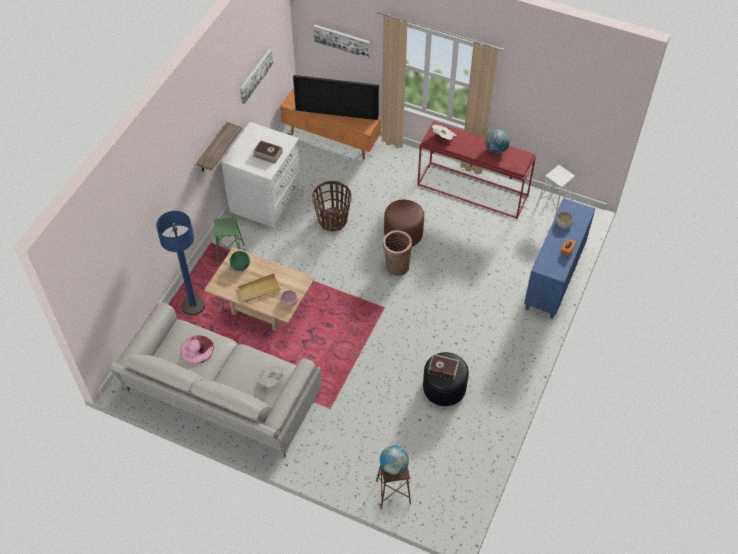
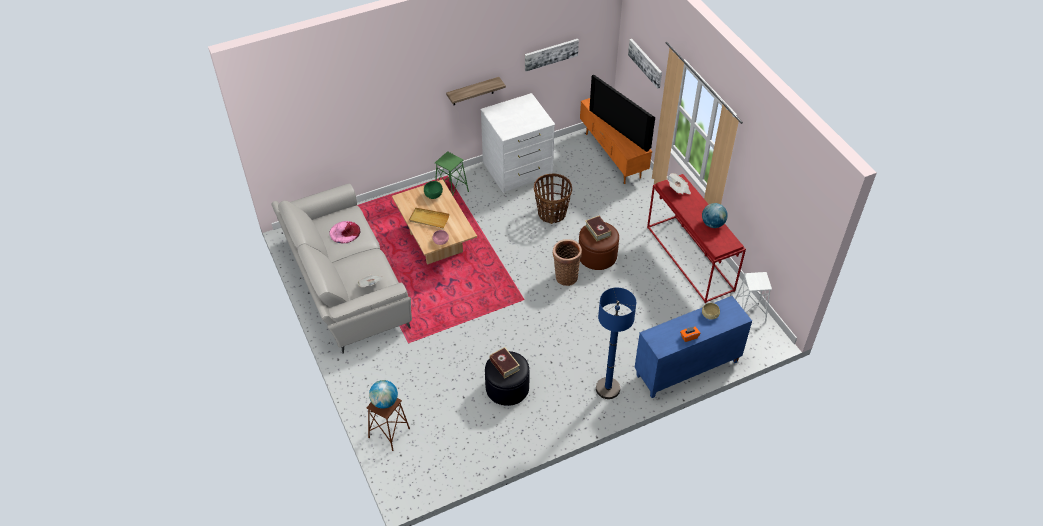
camera: 40 degrees right, 5 degrees down
(193, 306) = (391, 211): blue floor lamp -> blue floor lamp (608, 388)
(268, 154) = (519, 122): book -> book (597, 230)

